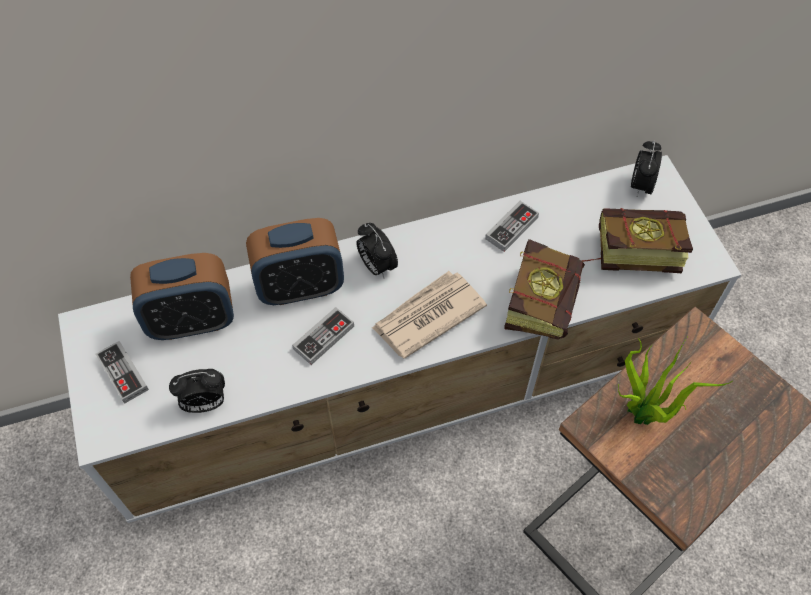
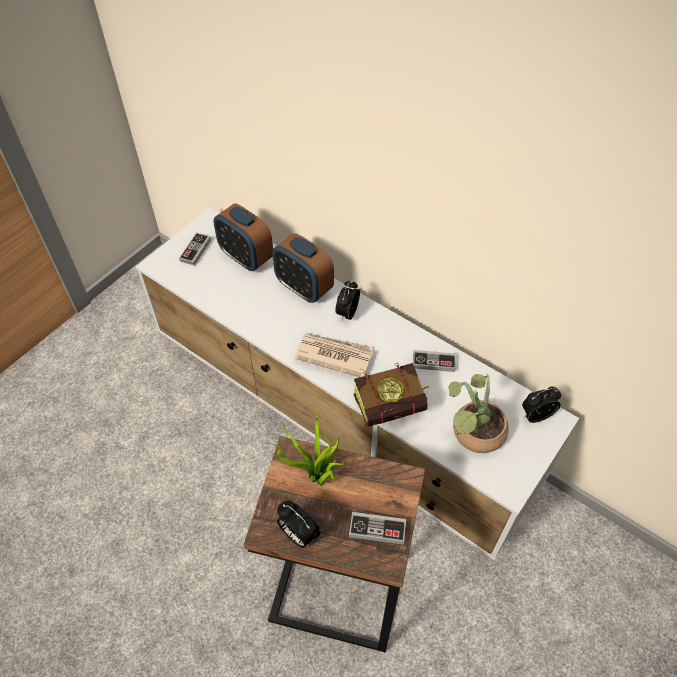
camera: 55 degrees right, 5 degrees down
(204, 403) = (203, 291): alarm clock -> alarm clock (298, 534)
(324, 337) = (281, 316): game controller -> game controller (377, 529)
(627, 253) = (472, 434): book -> potted plant

